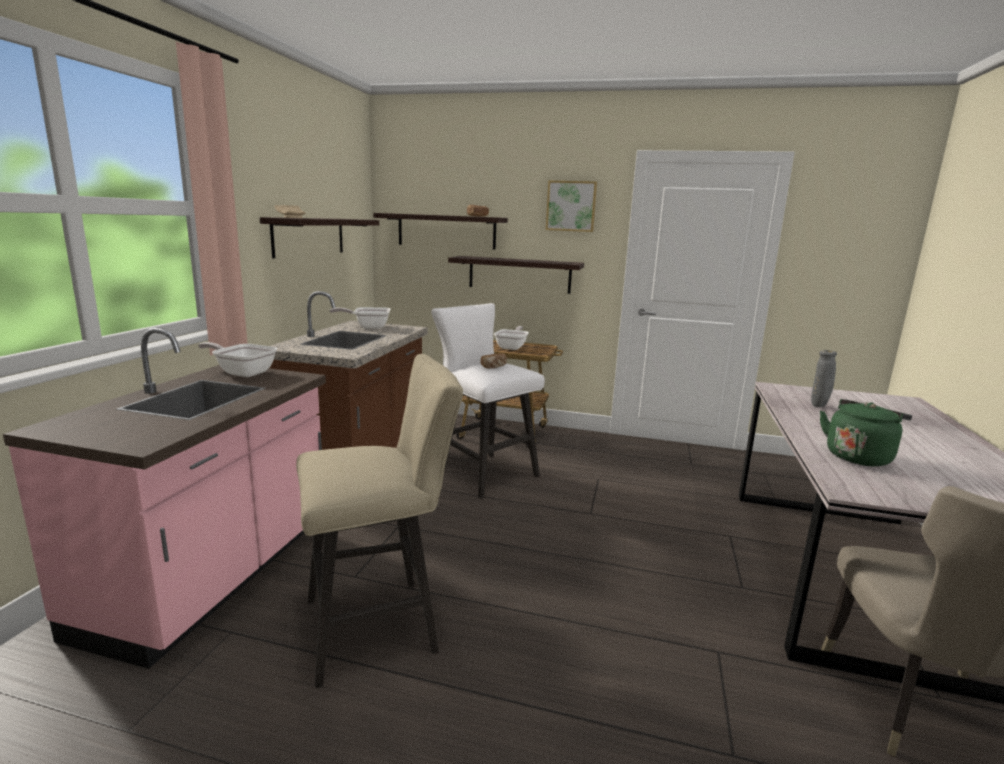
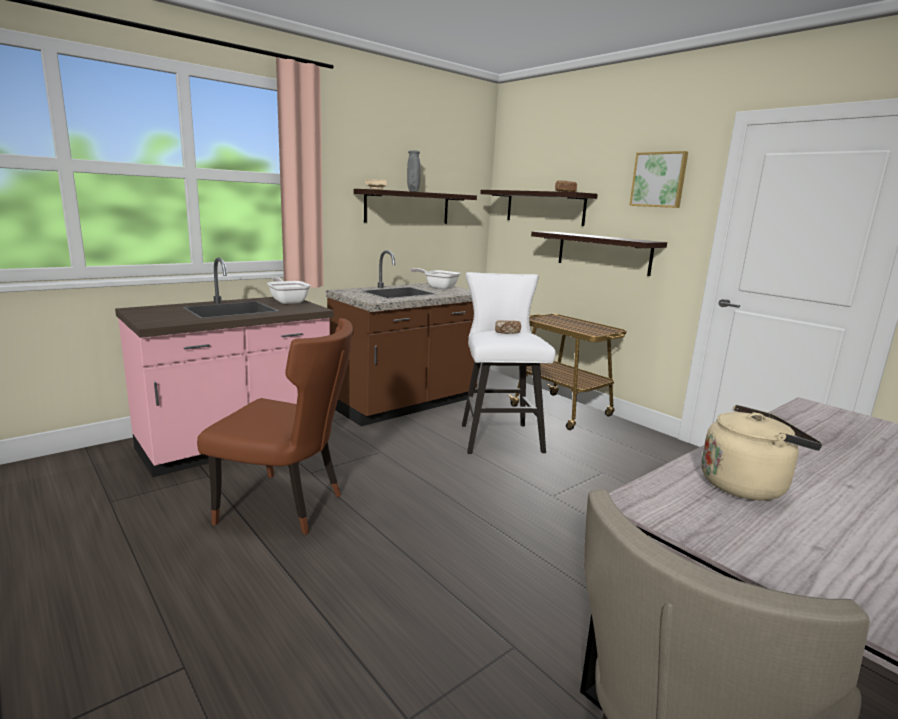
camera: 35 degrees right, 0 degrees up
(381, 625) = (287, 507): beige stool -> brown chair
(512, 347) = (576, 325): frying pan -> none
(818, 406) = (829, 435): grey vase -> grey vase (413, 191)
(858, 456) = (746, 485): green kettle -> beige kettle

